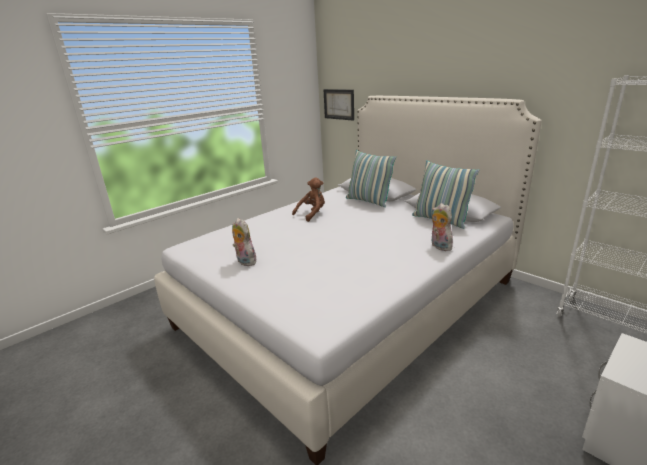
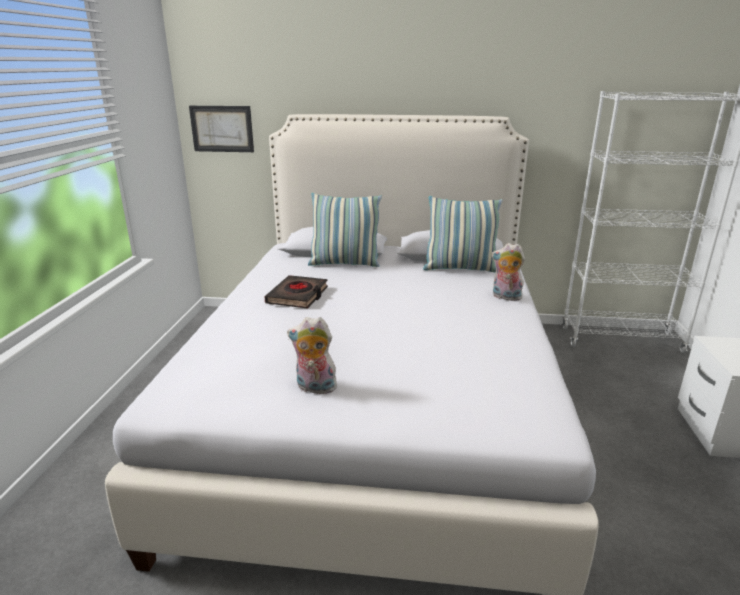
camera: 40 degrees left, 0 degrees up
(312, 214) = (298, 296): brown plush toy -> black book

